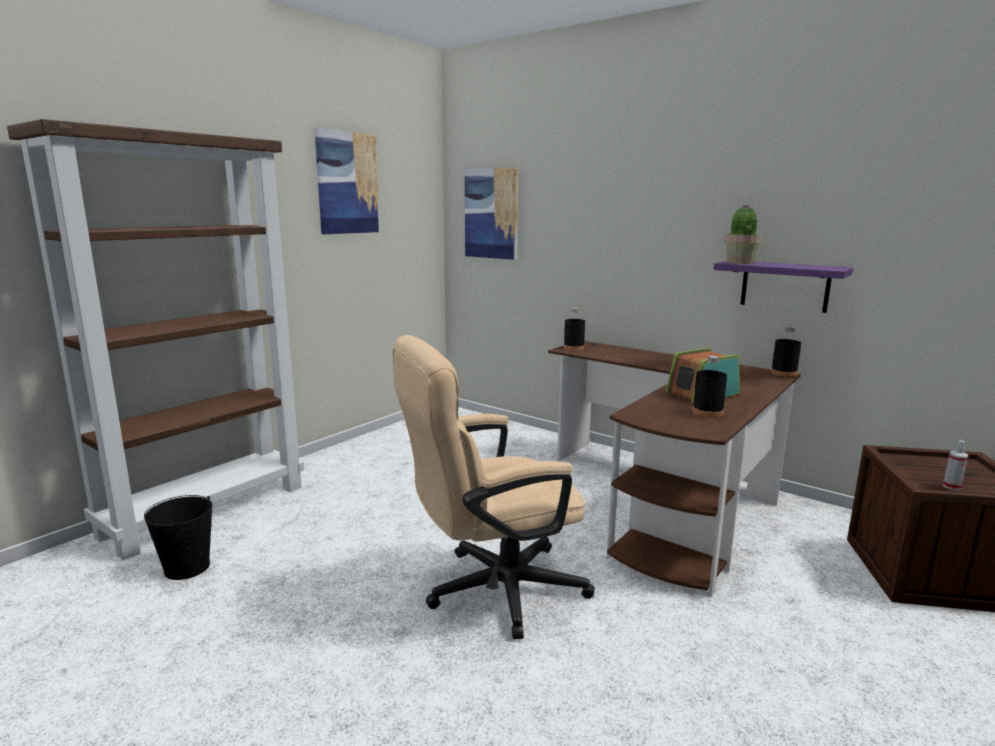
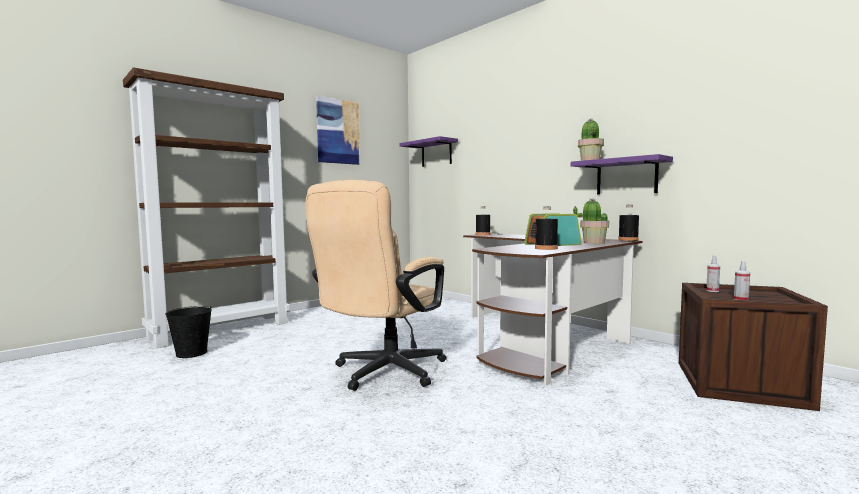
camera: 10 degrees right, 10 degrees down
(491, 213) = (436, 153): picture -> purple shelf
(491, 591) = (382, 373): beige office chair -> beige office chair turned 45 degrees counterclockwise
(747, 384) = (593, 242): none -> potted plant
(906, 462) = (712, 291): none -> spray bottle

